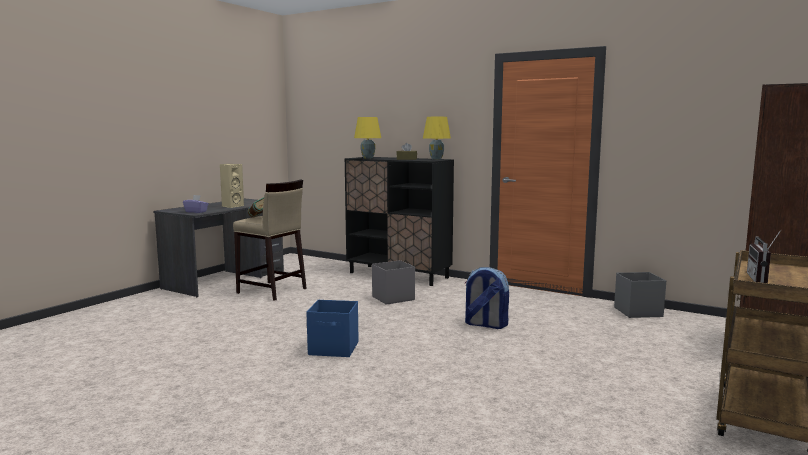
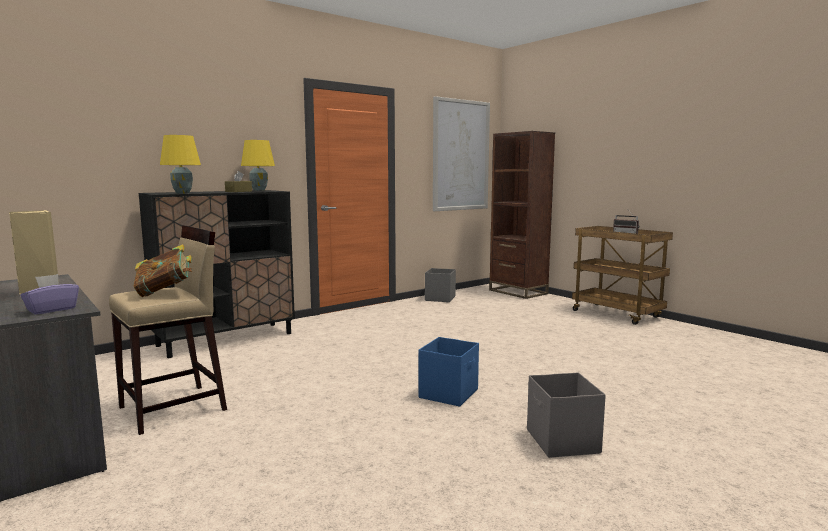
camera: 70 degrees left, 0 degrees up
(392, 298) = (311, 352): grey storage box -> grey storage box (562, 442)
(485, 324) = (429, 335): backpack -> none
(724, 123) = (460, 155): none -> picture

